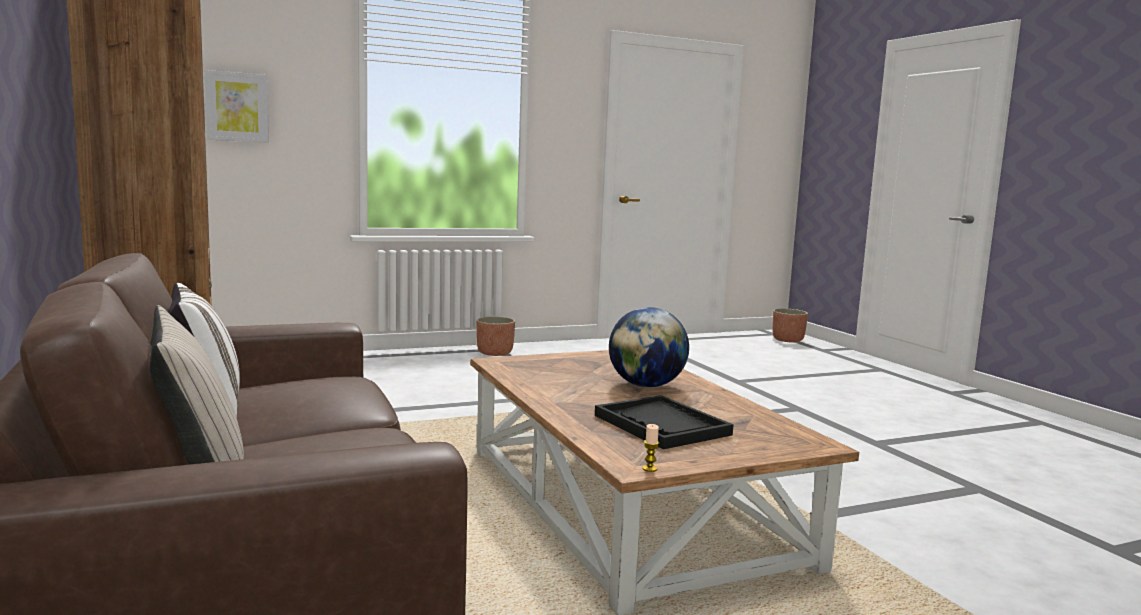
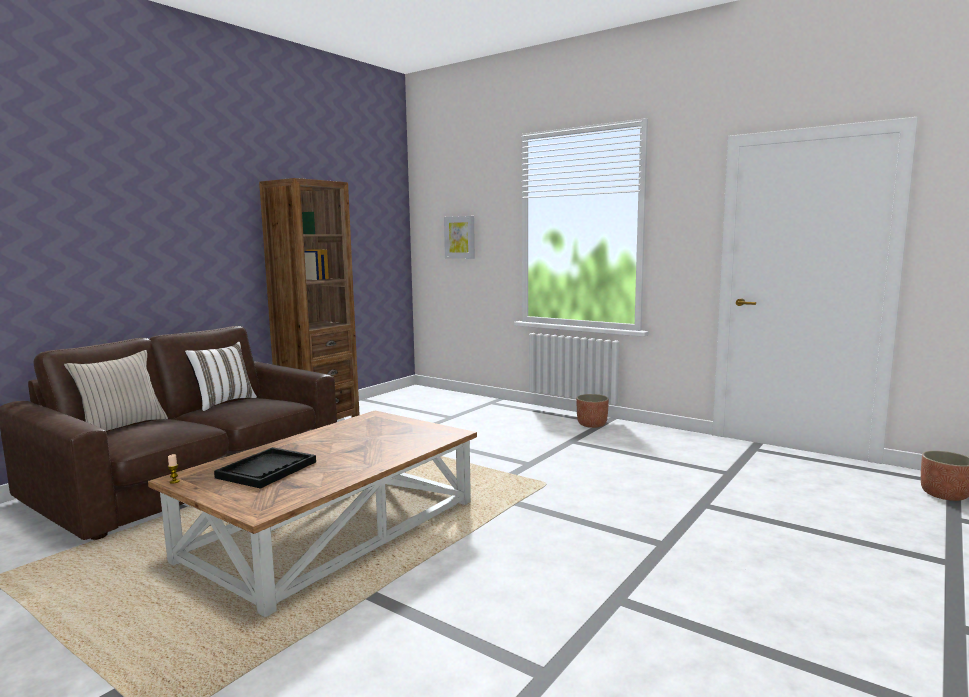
camera: 60 degrees right, 0 degrees up
(646, 385) = (362, 451): globe -> none

